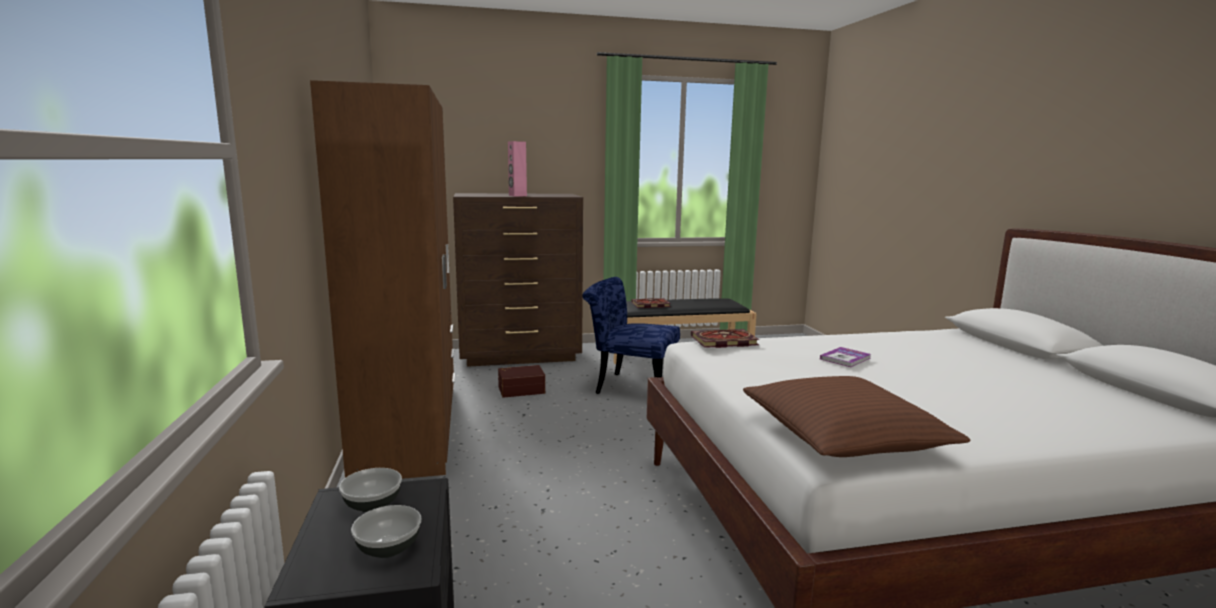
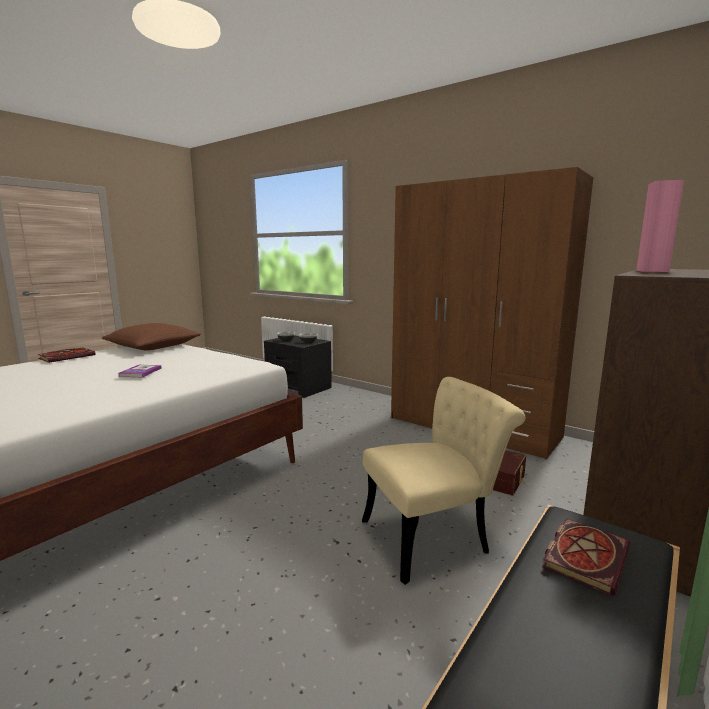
camera: 140 degrees right, 0 degrees up
(629, 387) = (434, 536): blue chair -> beige chair
(723, 341) = (240, 365): book -> book (68, 357)

